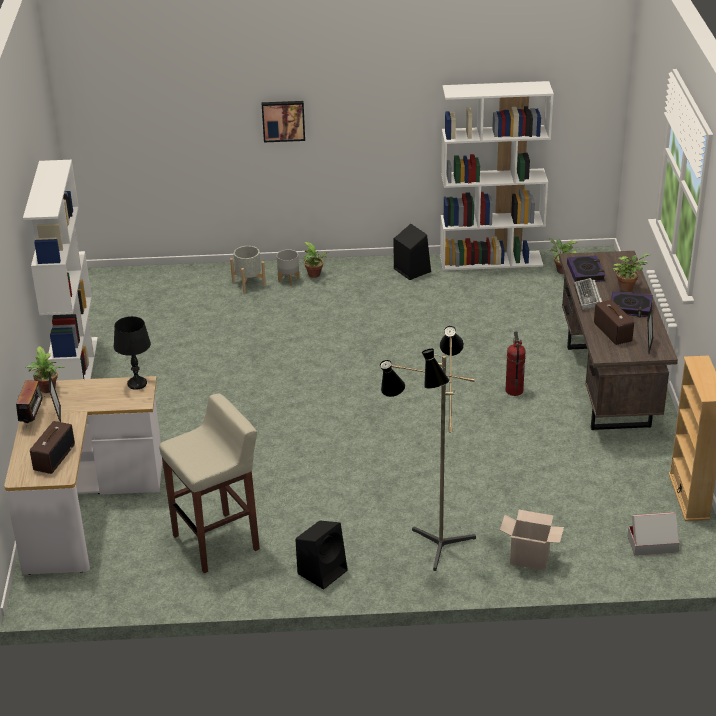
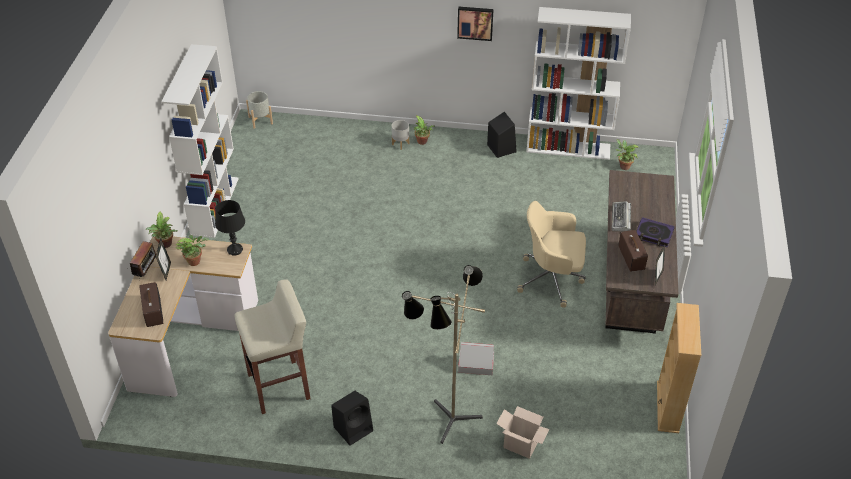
camera: 10 degrees right, 10 degrees up
(54, 457) = (152, 311): radio -> radio turned 45 degrees counterclockwise
(248, 283) = (368, 143): grey planter -> grey planter (260, 120)
(283, 120) = (406, 18): picture -> picture (475, 22)
(513, 390) = (552, 279): fire extinguisher -> beige office chair
(585, 272) = (626, 192): book -> none
(627, 287) = (657, 213): potted plant -> potted plant (195, 261)
(652, 543) = (624, 448): cardboard box -> cardboard box (475, 365)

